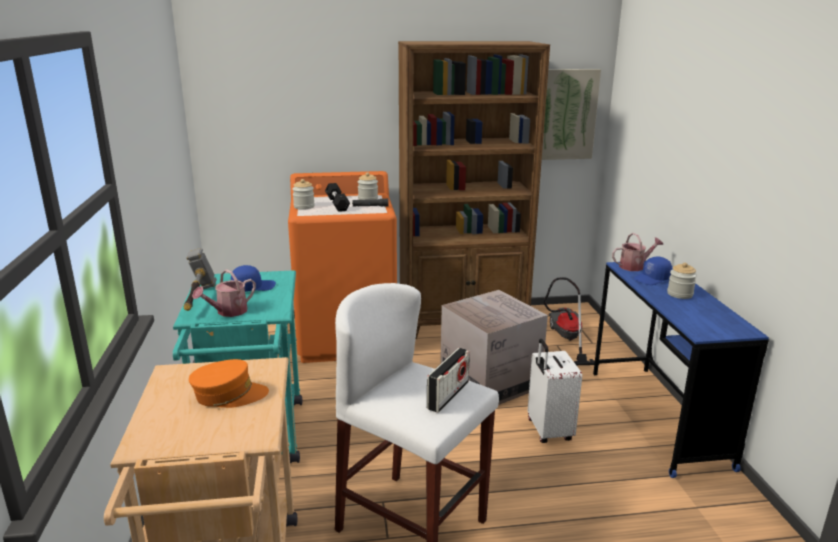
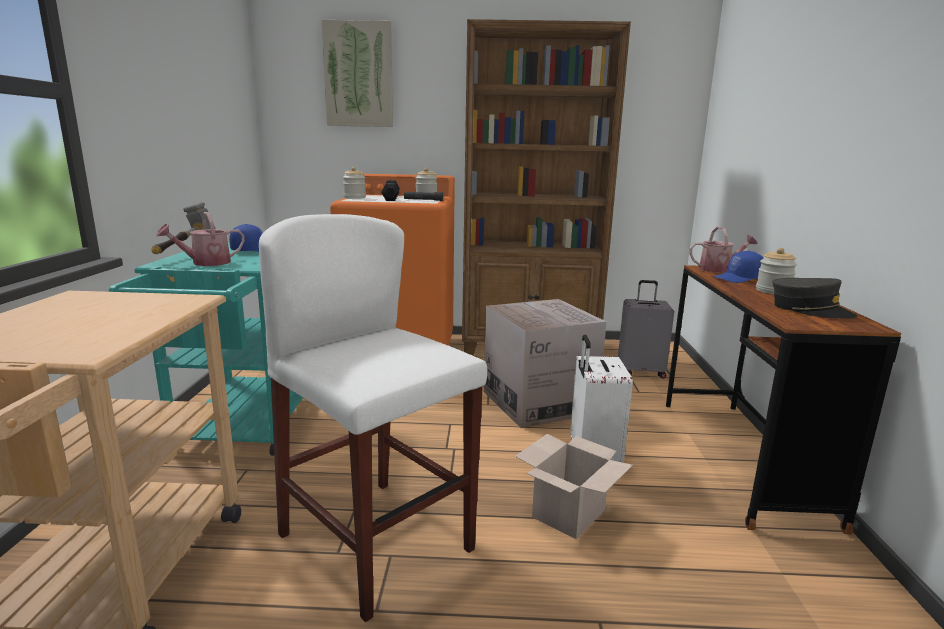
camera: 10 degrees right, 5 degrees down
(229, 395) = (109, 316): orange cap -> none
(448, 395) = (411, 355): radio -> none
(543, 481) = (568, 512): none -> cardboard box
(565, 114) = (654, 123): picture -> picture (359, 75)
(565, 339) = (641, 371): vacuum cleaner -> grey suitcase
(657, 417) = (740, 457): blue desk -> brown desk
(708, 316) = (809, 310): none -> grey cap

